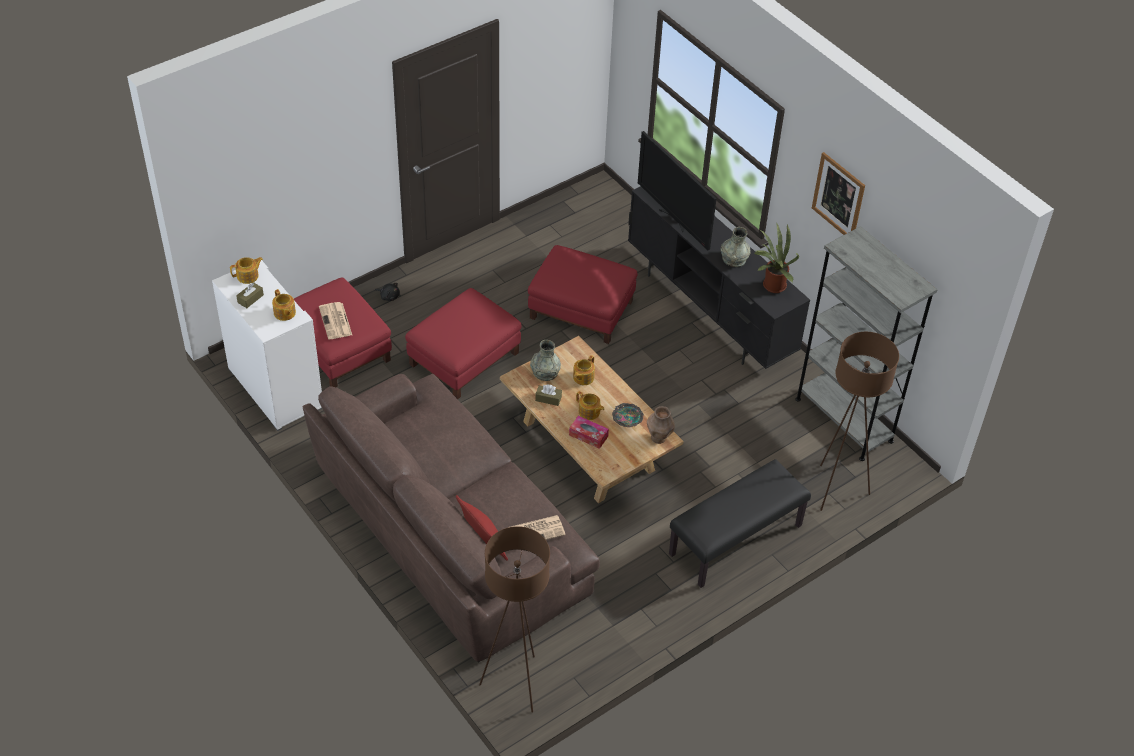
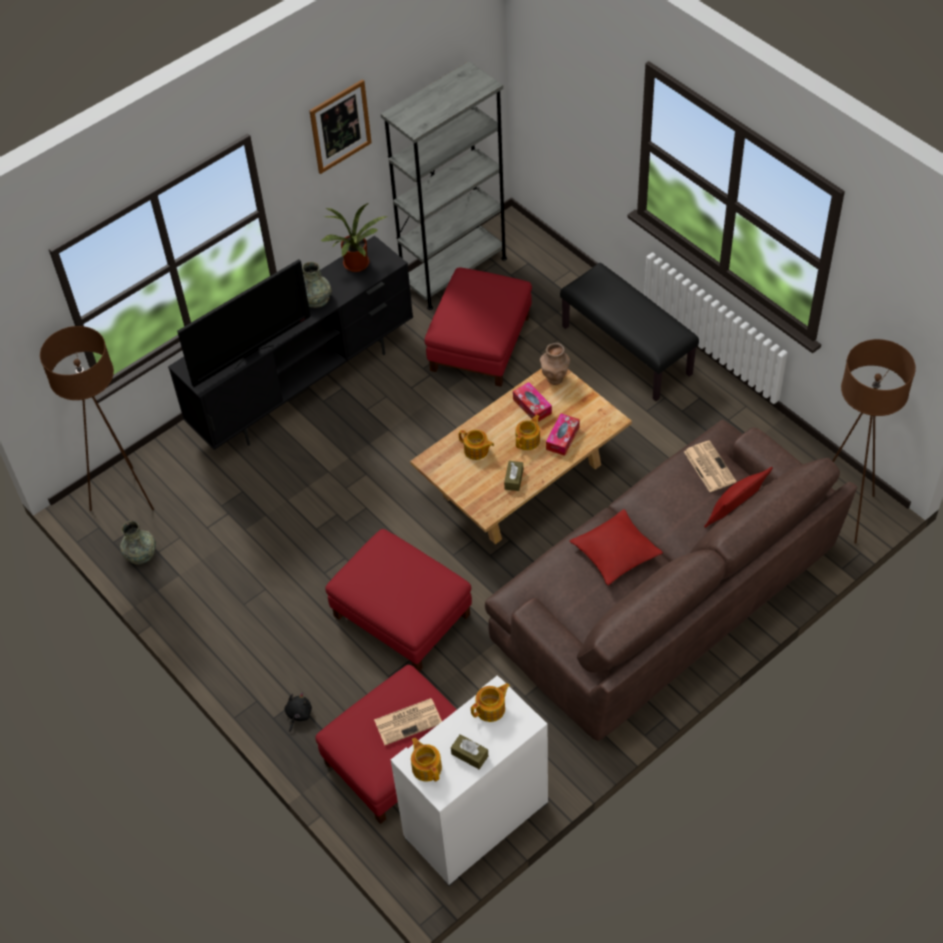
camera: 90 degrees left, 5 degrees up
(456, 453) = (615, 552): none -> red pillow
(545, 372) = (473, 486): grey vase -> grey vase (141, 553)
(580, 310) = (309, 506): red ottoman -> red ottoman (481, 344)
(627, 419) = (532, 406): bowl -> tissue box
(836, 489) = (546, 276): brown floor lamp -> brown floor lamp (124, 495)

